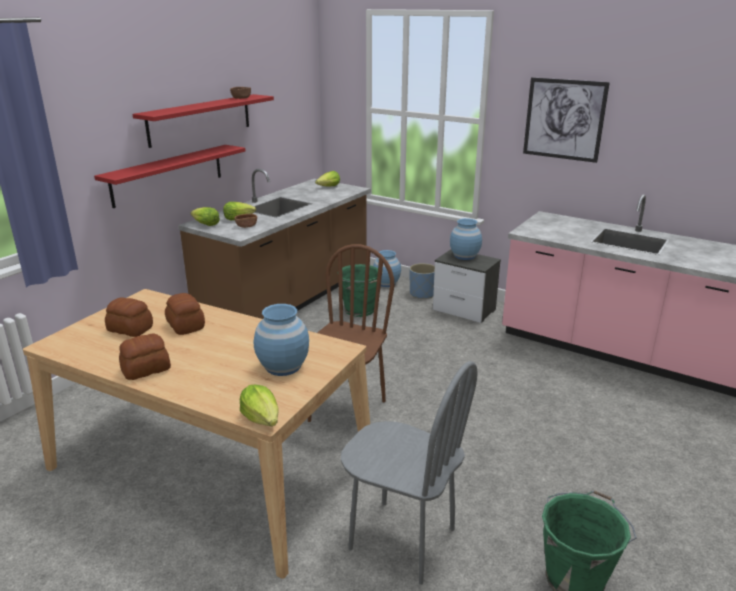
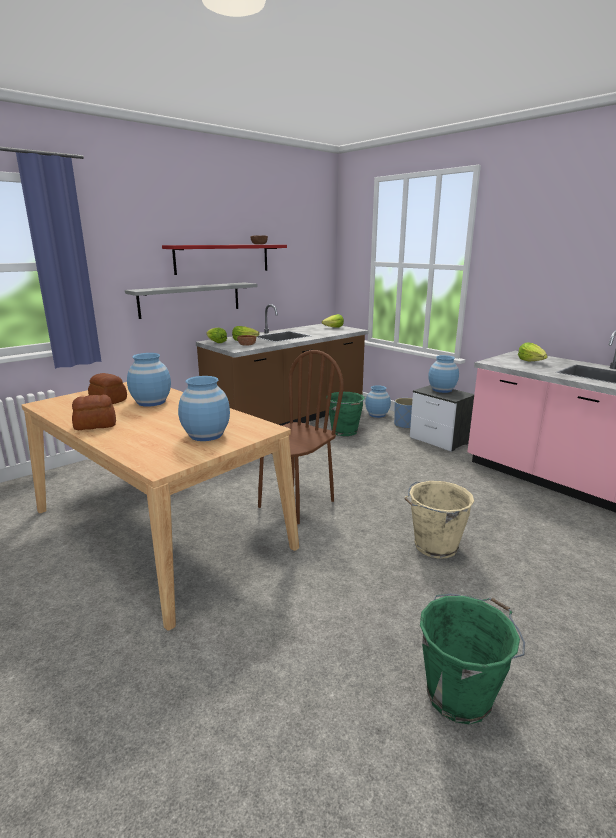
camera: 15 degrees right, 5 degrees down
(168, 175) = (190, 299): red shelf -> grey shelf
(185, 326) = (151, 402): bread -> blue vase
(262, 419) = (156, 468): lettuce -> lettuce (531, 361)
(402, 539) = (293, 618): grey chair -> none
(503, 437) = (434, 546): none -> beige bucket
(564, 119) = (542, 261): picture -> none

